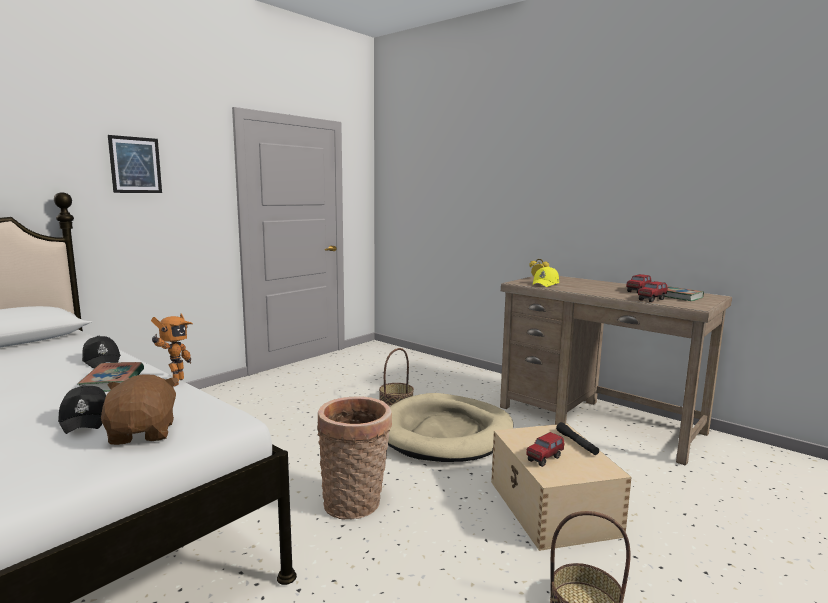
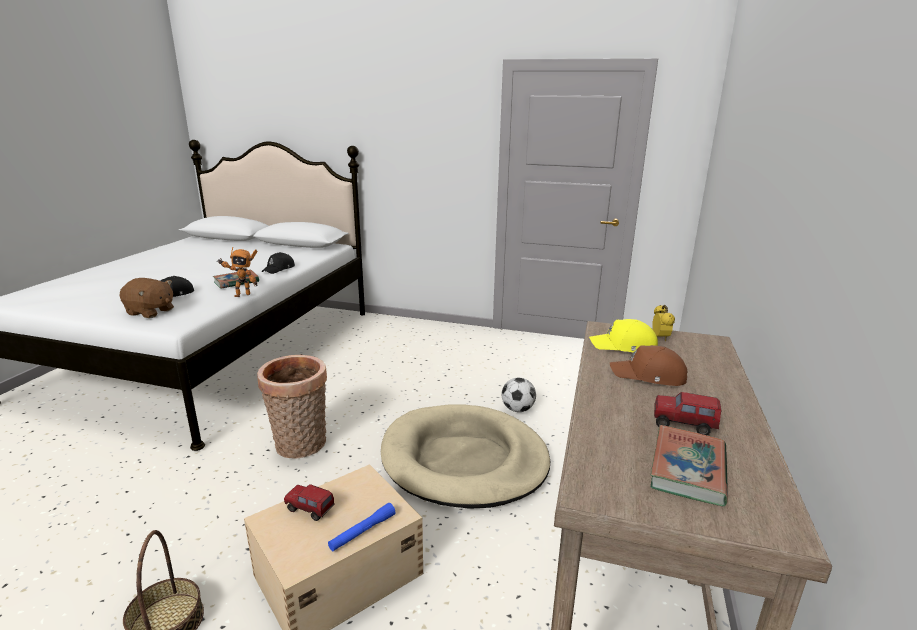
camera: 65 degrees right, 10 degrees up
(135, 165) = (408, 123): picture -> none
(143, 433) = (150, 312): brown plush toy -> brown plush toy turned 60 degrees clockwise
(396, 400) = (517, 409): basket -> football
(577, 443) = (362, 532): black flashlight -> blue flashlight
(585, 287) = (649, 376): none -> brown cap
(651, 300) = (606, 441): toy truck -> none

